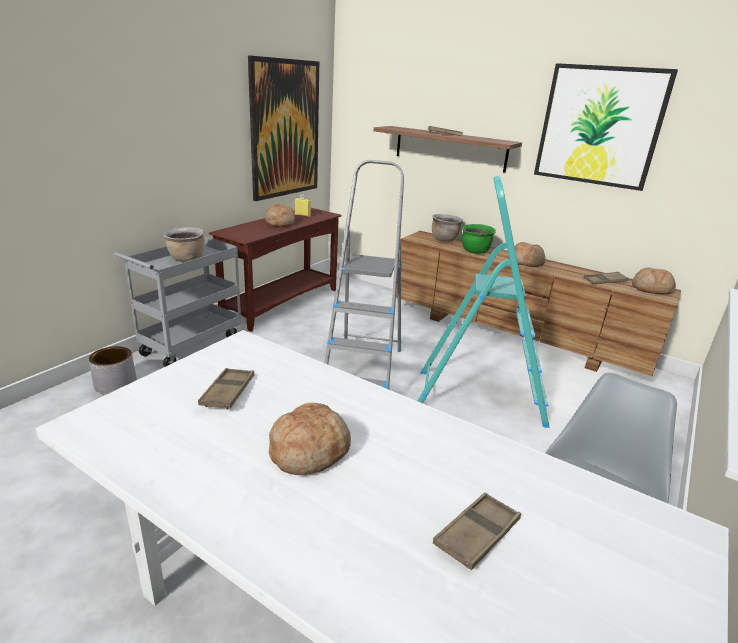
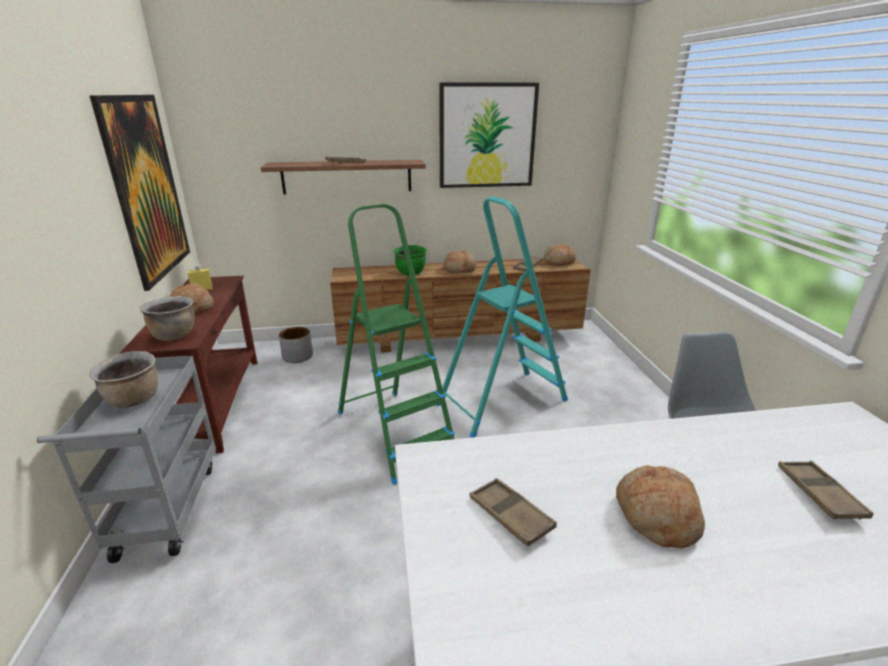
camera: 40 degrees left, 0 degrees up
(116, 385) = (127, 624): grey planter -> grey planter (297, 356)
(363, 374) = (395, 433): grey step ladder -> green step ladder
(444, 239) = (368, 270): brown cooking pot -> brown cooking pot (174, 335)

